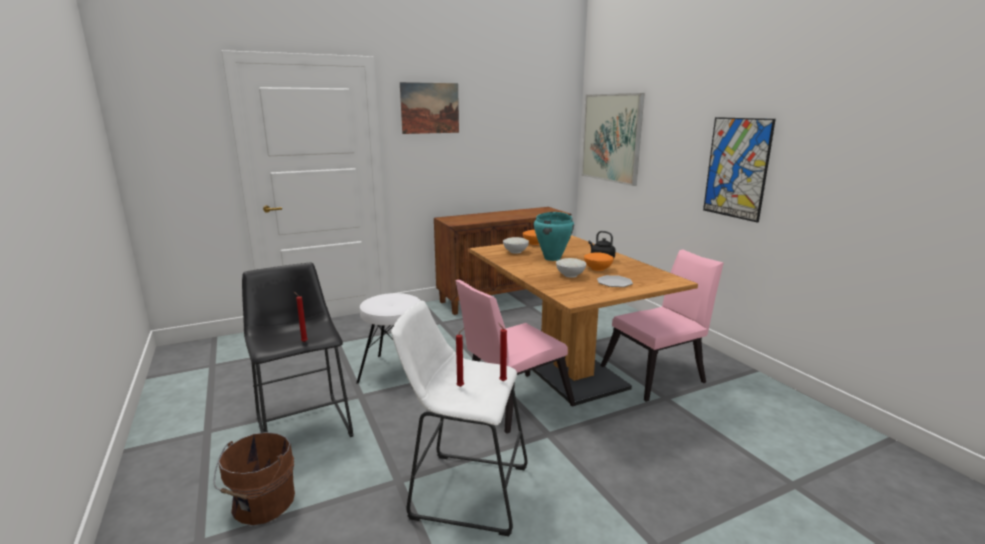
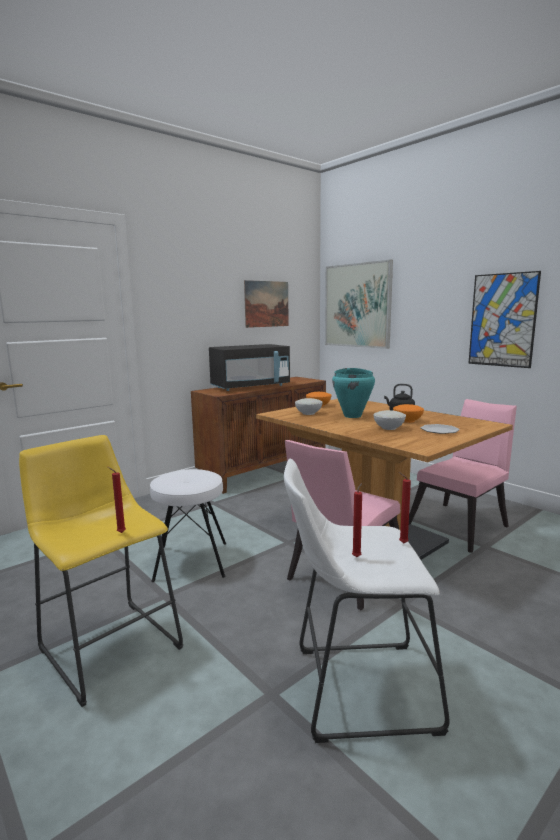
camera: 15 degrees left, 5 degrees down
(261, 504) = (100, 772): brown bucket -> none
(303, 423) = (107, 643): black stool -> yellow stool
(430, 108) = (183, 274): picture -> picture (266, 304)
(490, 217) = (250, 387): none -> black microwave

